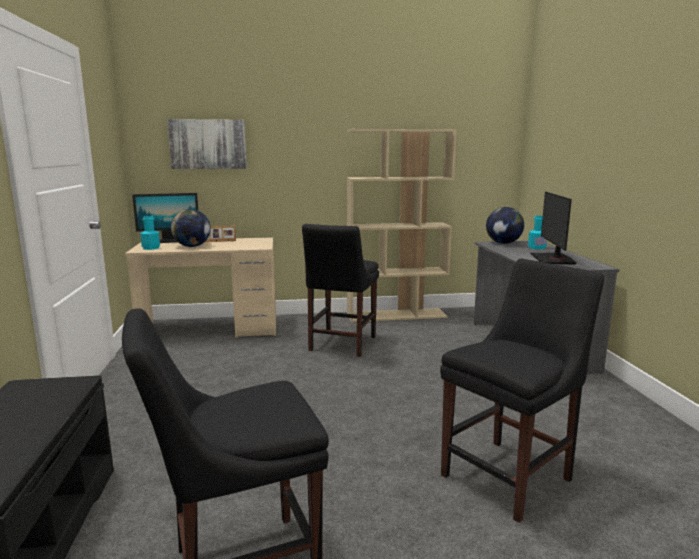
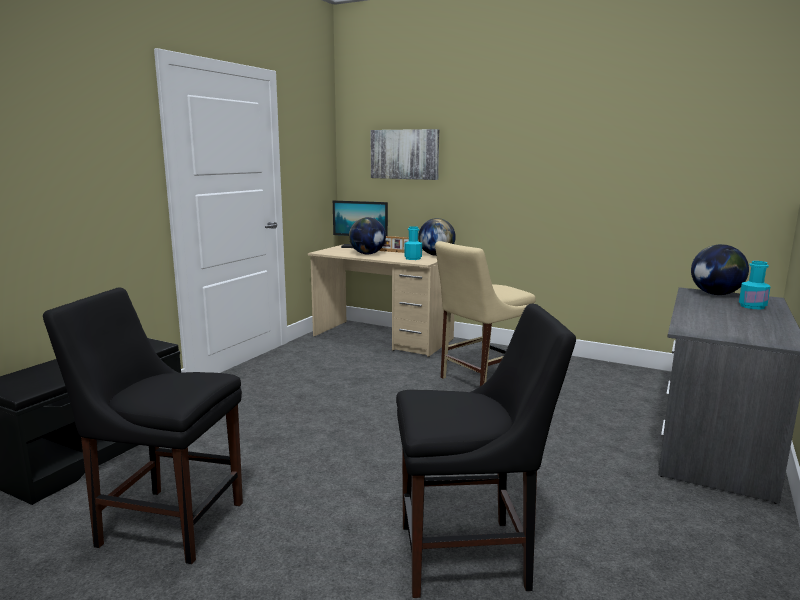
camera: 35 degrees right, 0 degrees up
(151, 248) = (334, 251): turquoise bottle -> turquoise bottle (413, 258)
(258, 240) = (436, 255): none -> globe
(341, 344) = (479, 380): black chair -> beige chair
(397, 315) = (584, 365): beige bookcase -> none
(553, 259) = (735, 323): monitor -> none

